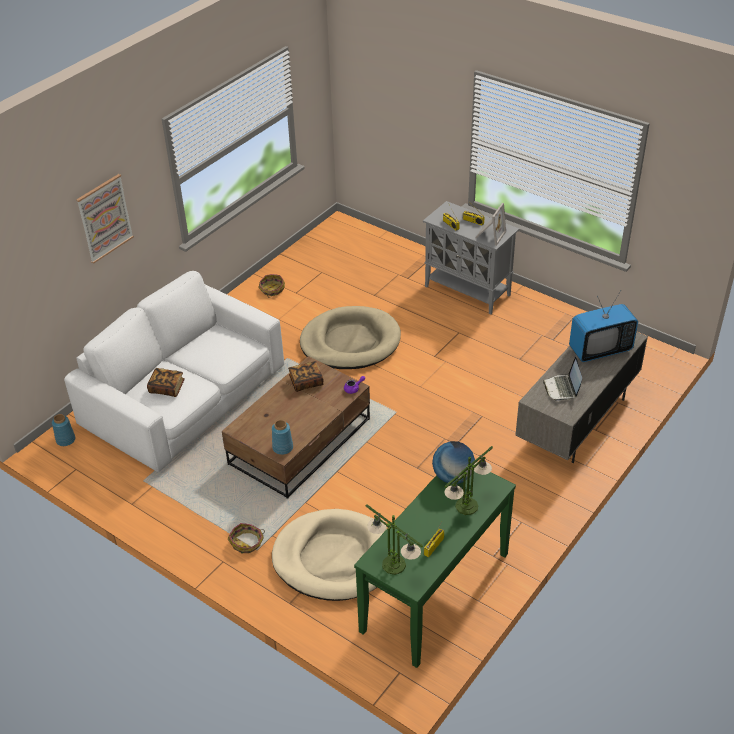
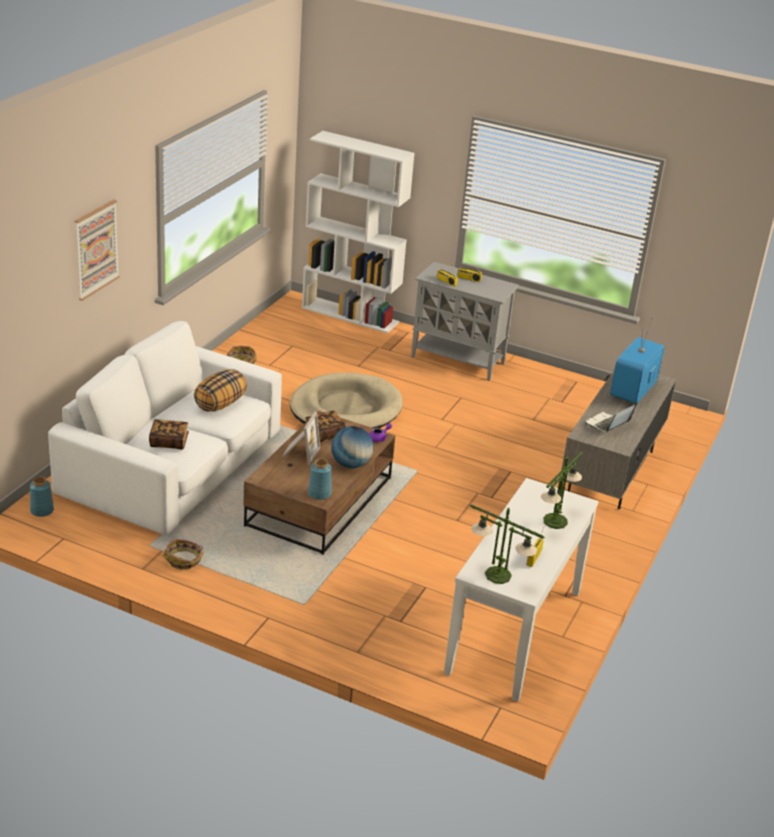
camera: 15 degrees left, 10 degrees down
(222, 348) = (220, 404): none -> pillow
(247, 543) = (290, 598): basket -> basket (184, 560)
(334, 558) = (393, 607): beige dog bed -> none
(383, 239) = (350, 315): none -> white bookcase
(436, 592) = (515, 632): green console table -> white console table
(453, 477) = (531, 497): globe -> globe (351, 464)
(489, 235) = (490, 290): picture frame -> picture frame (300, 453)
(562, 388) = (607, 424): laptop -> laptop turned 60 degrees clockwise
(600, 350) = (633, 391): television -> television turned 150 degrees clockwise

